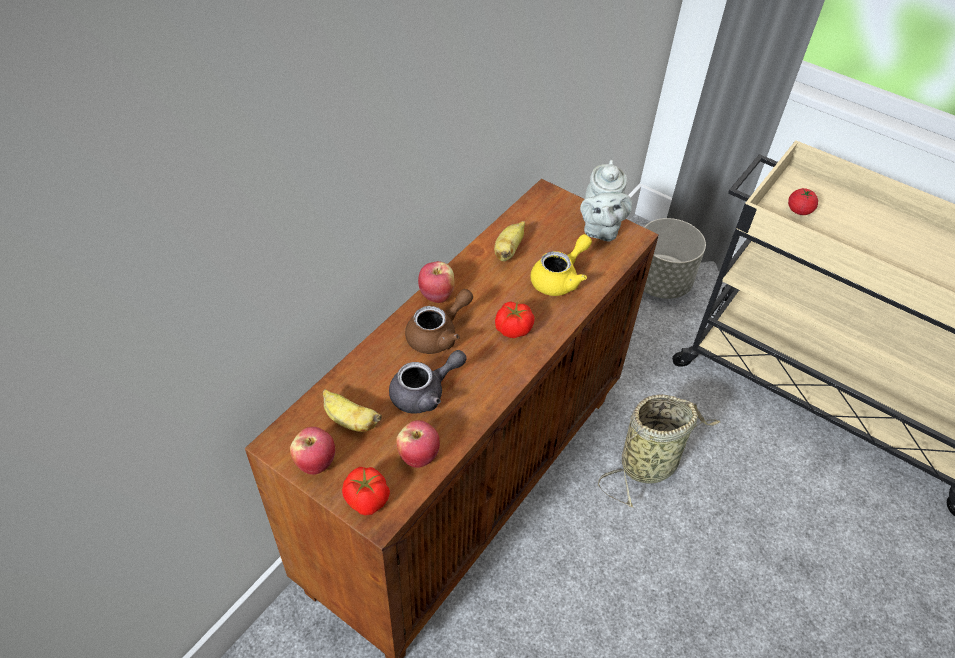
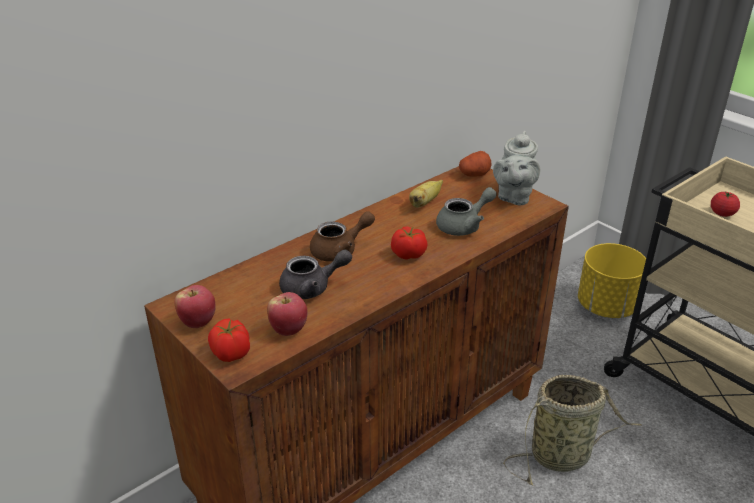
camera: 15 degrees right, 15 degrees down
(349, 421) = (239, 298): banana -> none
(436, 295) = (349, 225): apple -> none
(550, 201) = (474, 174): none -> potato
(560, 279) = (464, 226): yellow teapot -> grey teapot
(660, 282) = (606, 306): grey planter -> yellow planter

